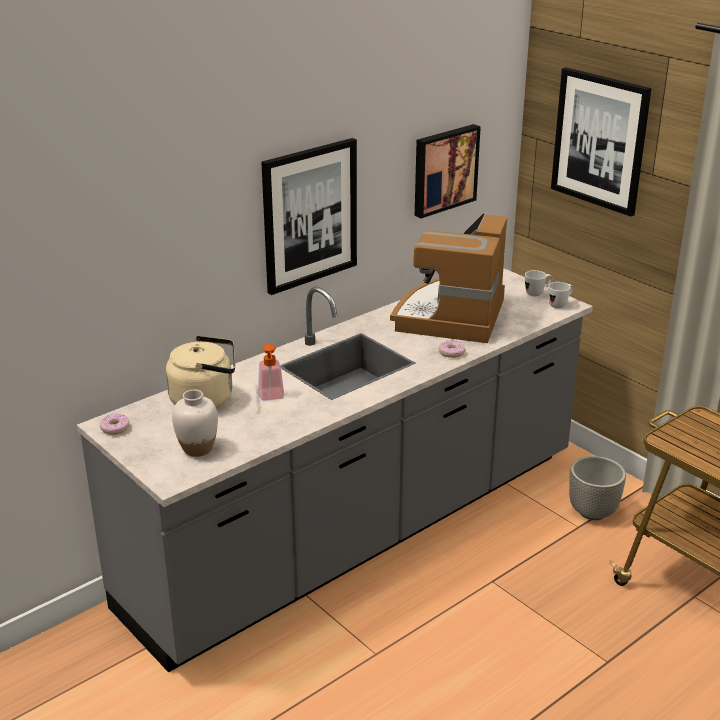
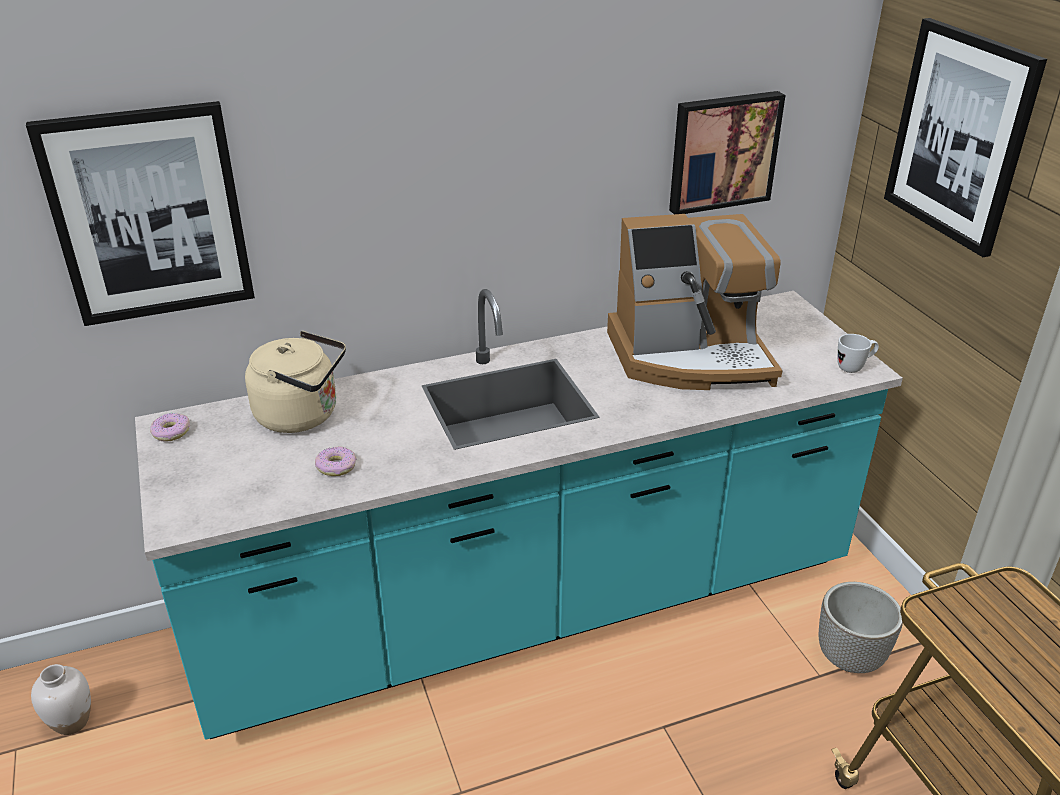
camera: 20 degrees right, 5 degrees up
(197, 449) = (240, 485): white vase -> white vase (71, 722)
(272, 397) = (382, 429): soap dispenser -> none
(309, 215) = (496, 190): picture -> picture (149, 215)
(359, 532) = (530, 606): grey counter -> turquoise counter
(451, 316) = (690, 356): coffee machine -> coffee machine turned 135 degrees counterclockwise
(451, 353) = (657, 411): donut -> donut (336, 466)
(537, 293) = (830, 344): white mug -> none

